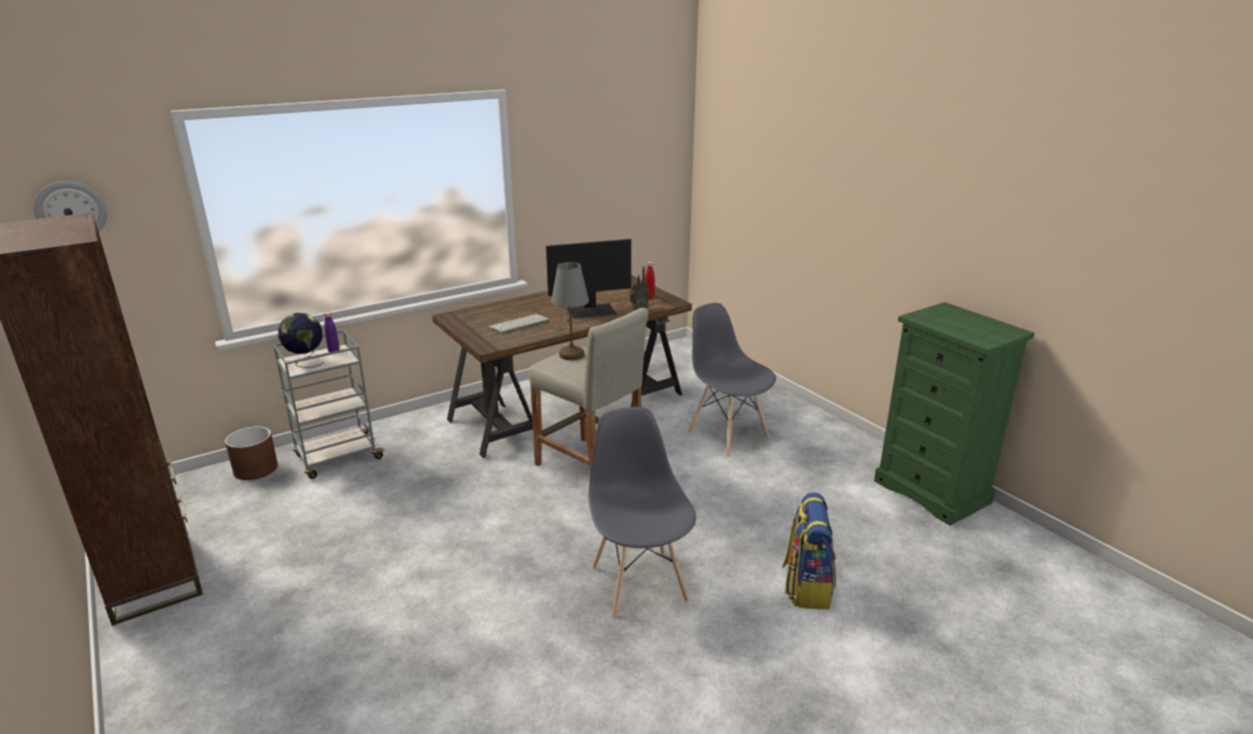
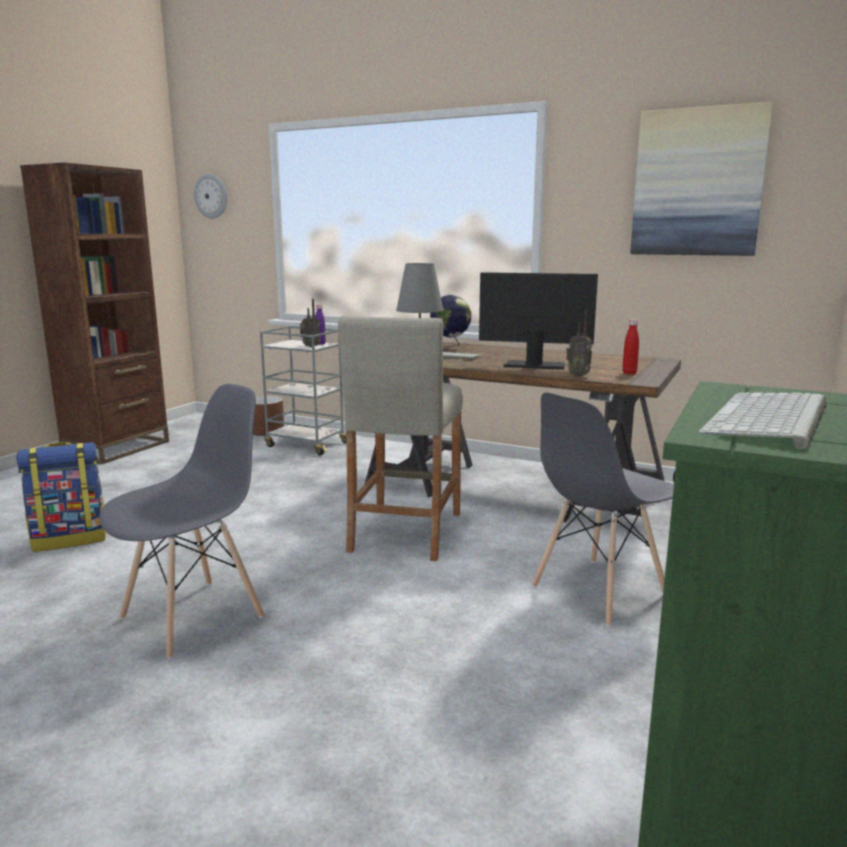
camera: 60 degrees right, 10 degrees down
(306, 362) = (291, 343): globe -> globe (450, 348)
(342, 359) = (309, 347): none -> radio
(592, 311) = (534, 365): monitor -> monitor turned 150 degrees clockwise
(614, 149) = (698, 183): none -> picture
(728, 435) = (598, 591): grey chair -> grey chair turned 150 degrees counterclockwise
(806, 587) = (249, 757): backpack -> backpack (70, 539)
(967, 328) = (770, 420): none -> keyboard

